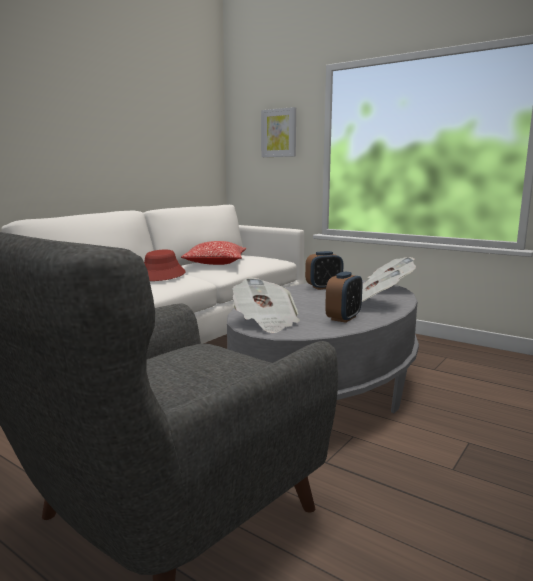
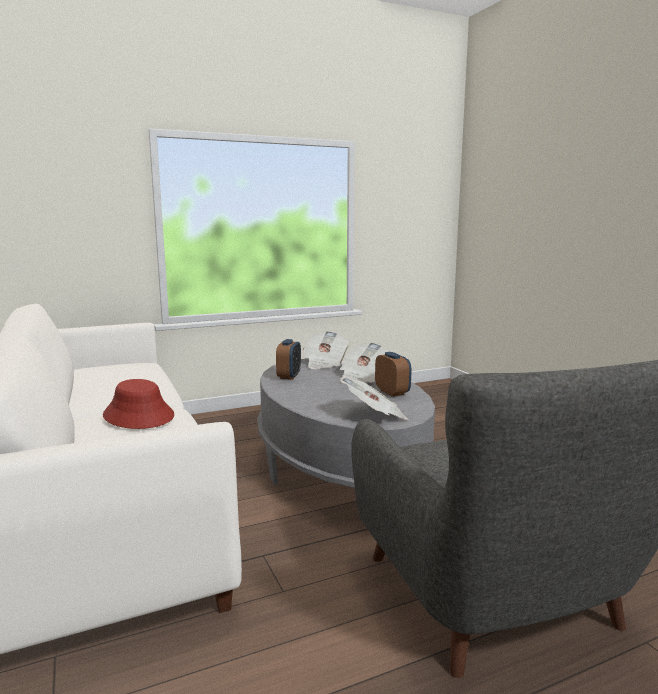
camera: 60 degrees left, 0 degrees up
(215, 263) = (114, 386): pillow -> none
(279, 133) = (83, 203): picture -> none

